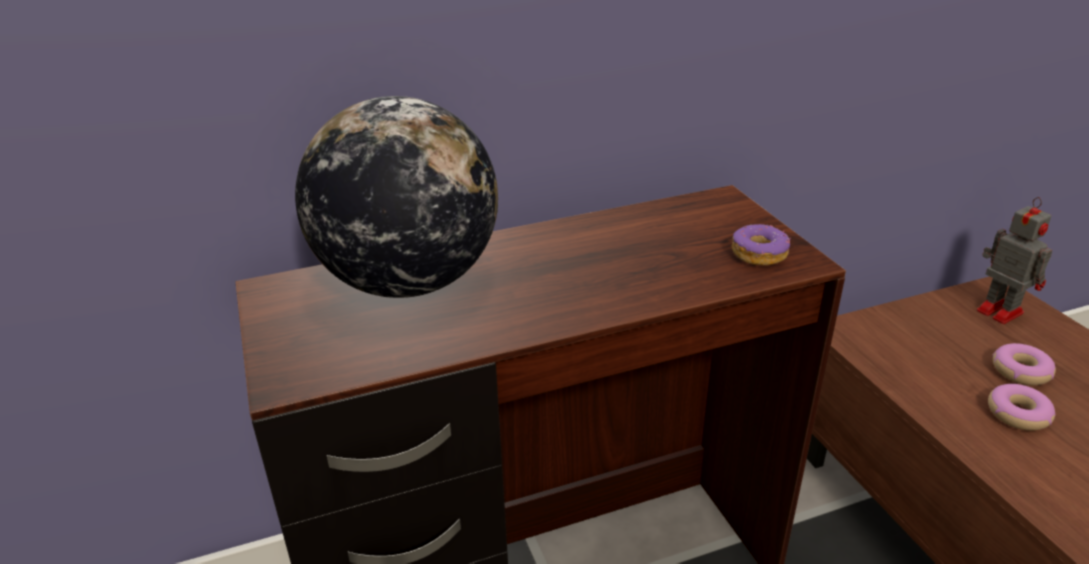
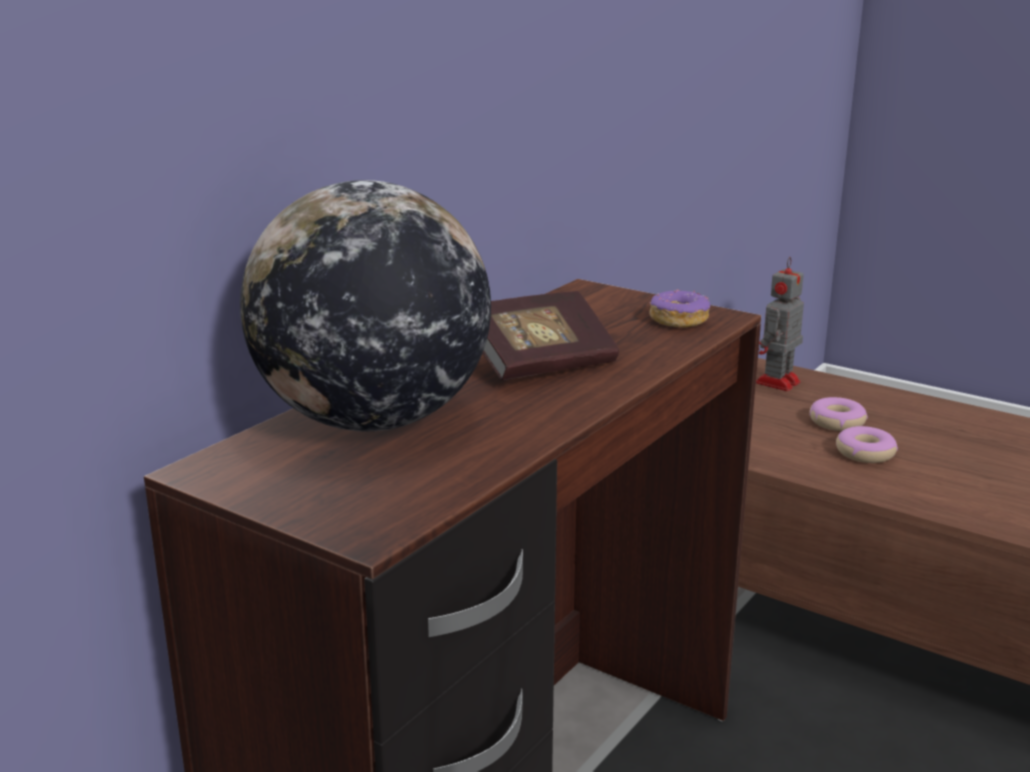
camera: 35 degrees left, 10 degrees down
(587, 267) = (541, 364): none -> book
(997, 310) = (776, 383): toy robot -> toy robot turned 75 degrees counterclockwise

